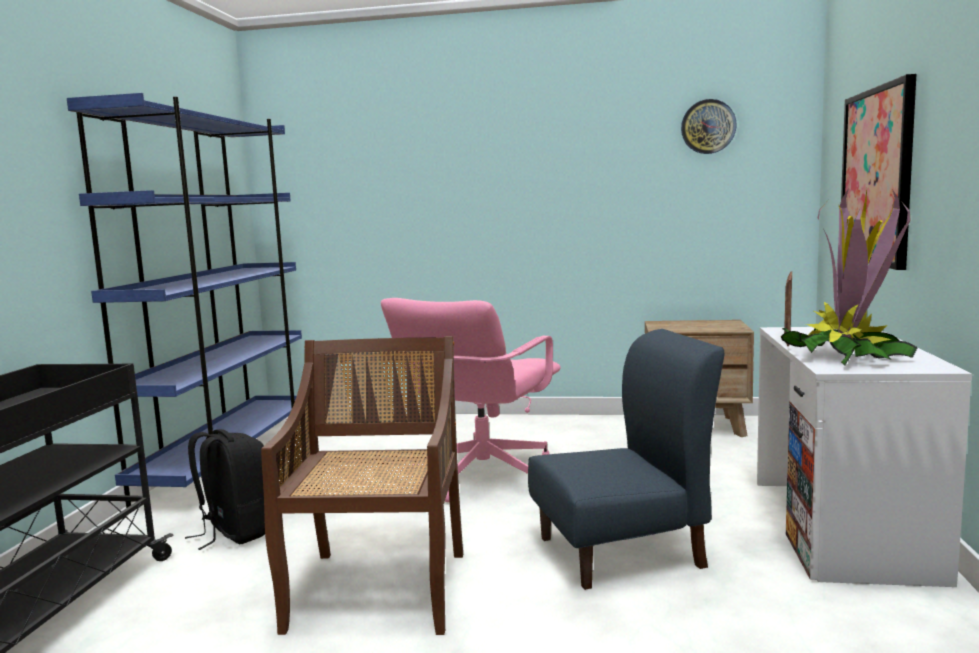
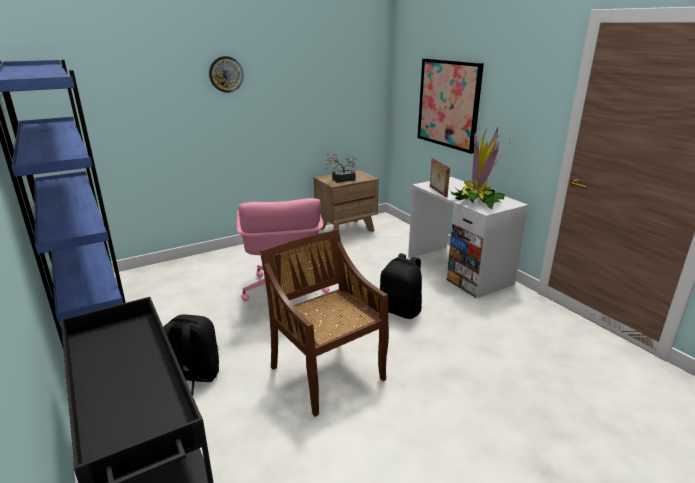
camera: 40 degrees left, 15 degrees up
(622, 552) = (401, 310): blue chair -> black backpack
(681, 327) = (341, 180): none -> potted plant
(708, 126) = (341, 62): wall clock -> wall clock (226, 74)

